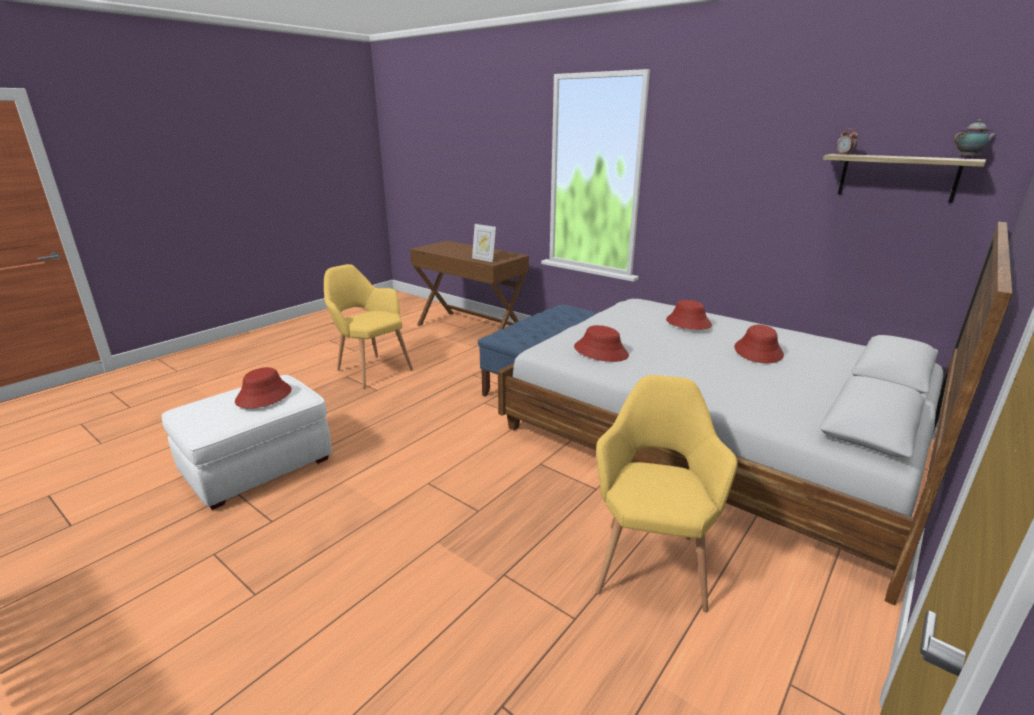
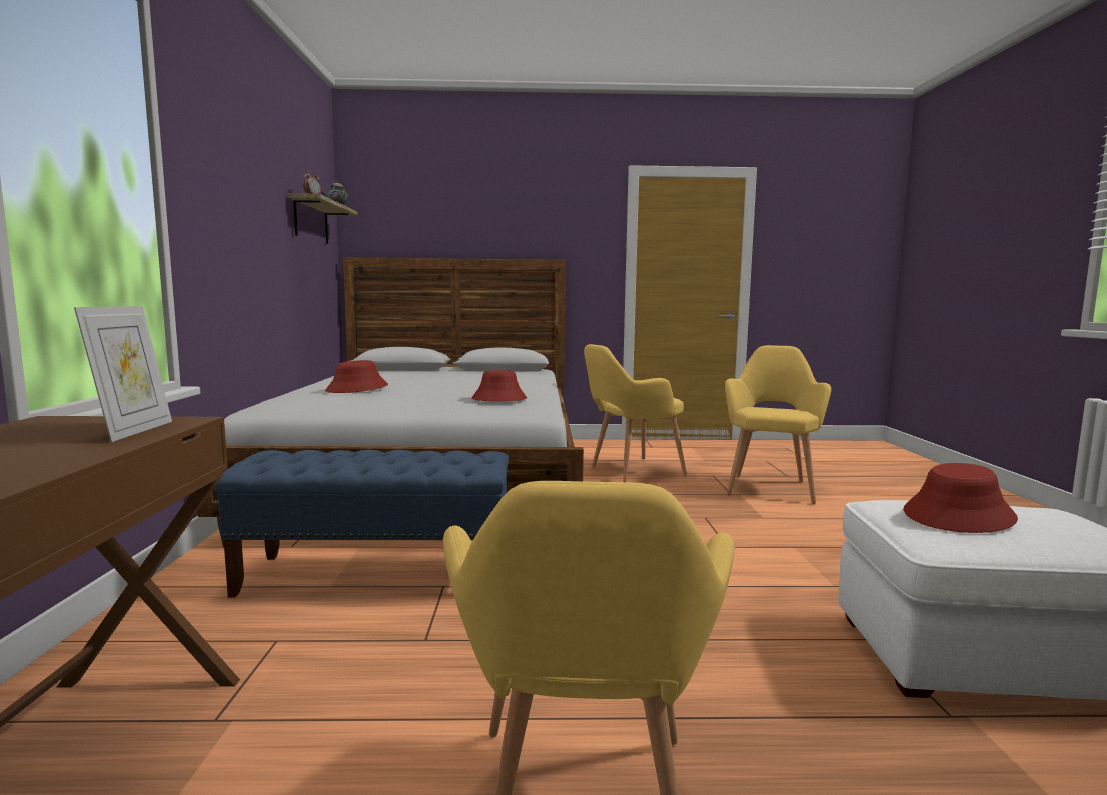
camera: 130 degrees left, 15 degrees down
(488, 633) = (770, 486): none -> yellow armchair
(758, 351) = (411, 379): red hat -> none

